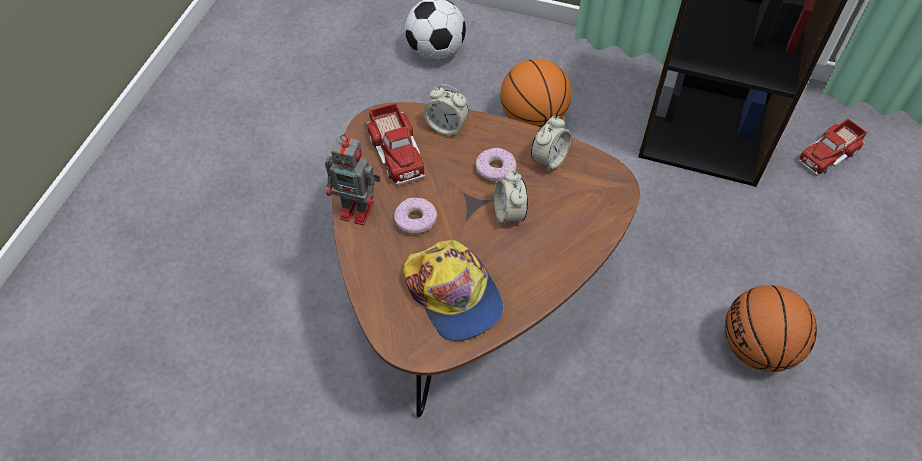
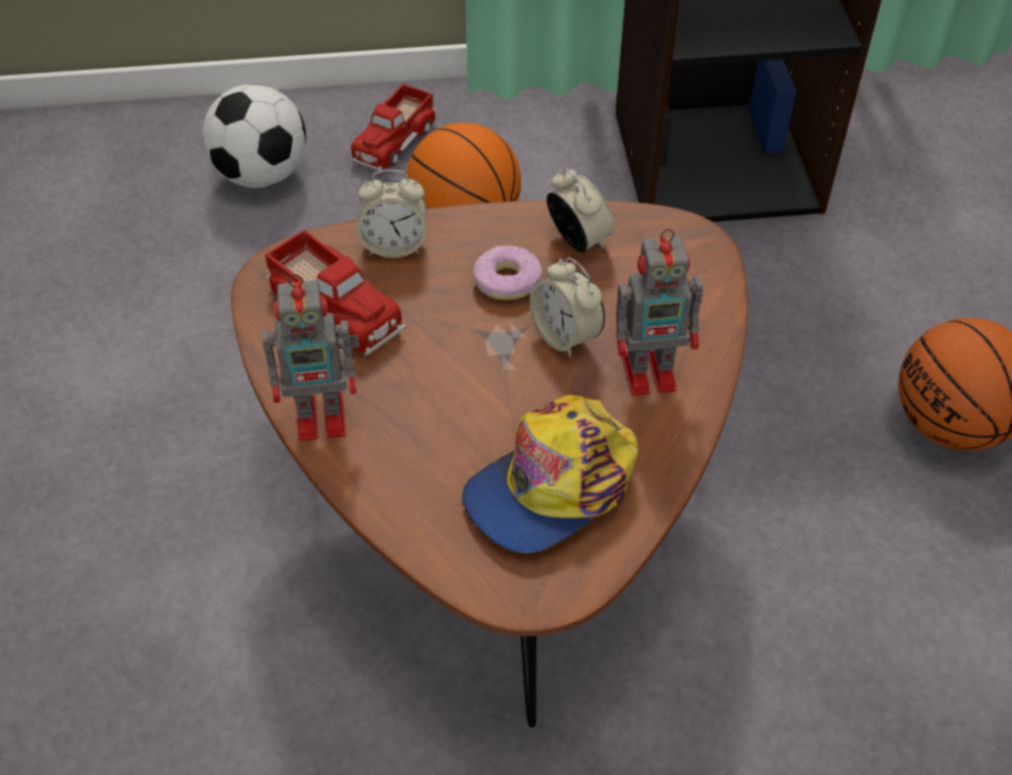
camera: 25 degrees left, 5 degrees down
(415, 220) = (425, 397): donut -> none
(453, 294) = (552, 485): cap -> cap turned 105 degrees clockwise
(545, 252) = (652, 372): none -> toy robot
(549, 159) = (578, 240): alarm clock -> alarm clock turned 45 degrees counterclockwise
(828, 153) = (890, 140): toy truck -> toy truck (394, 140)

